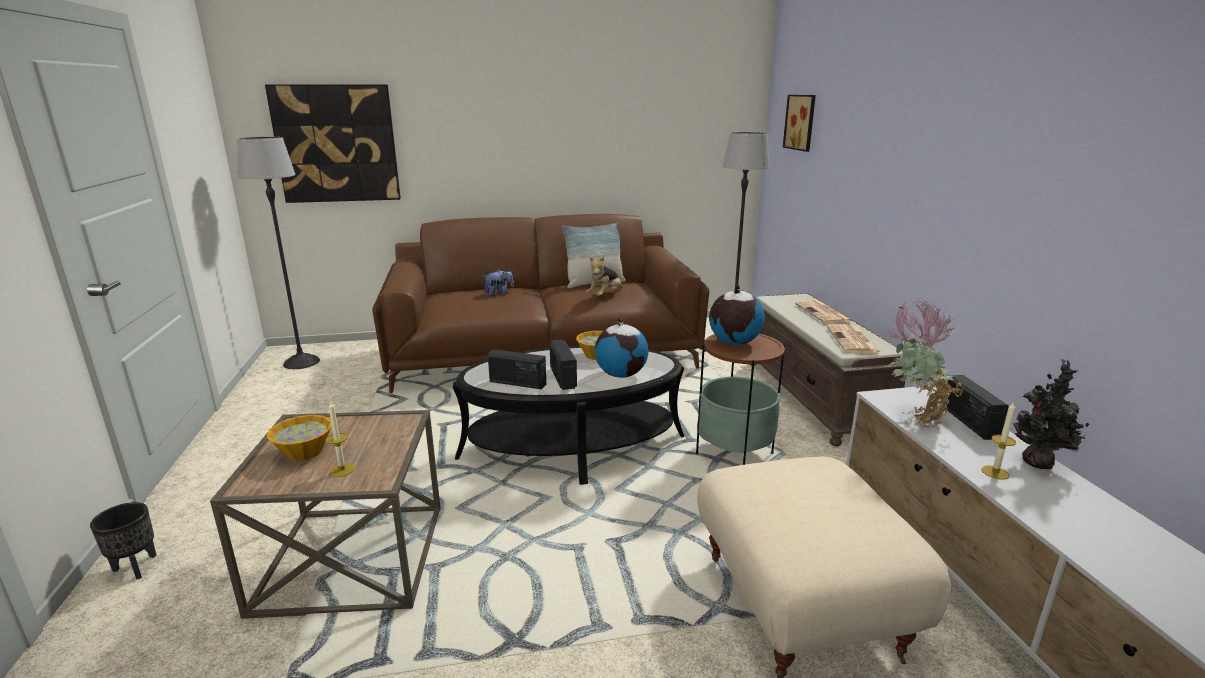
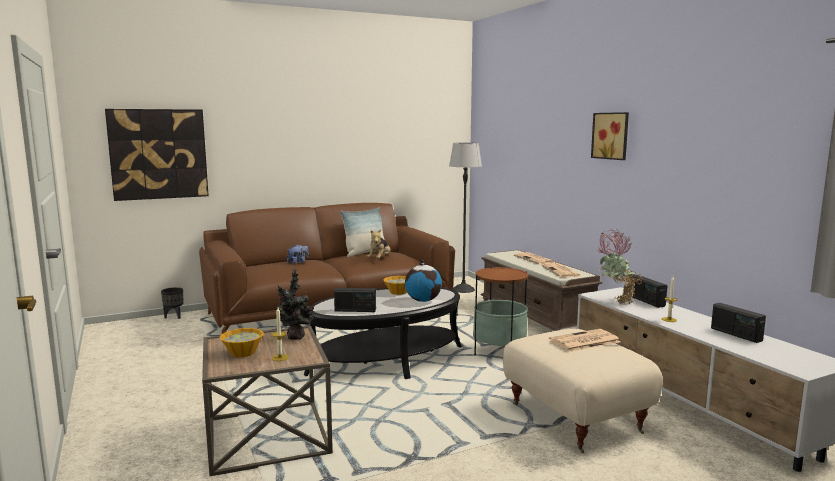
camera: 15 degrees left, 10 degrees down
(137, 567) = (98, 463): black planter -> black planter (174, 316)
(302, 362) = (127, 332): floor lamp -> none
(562, 377) = (384, 305): radio -> radio (735, 334)
(733, 342) = (494, 273): globe -> none
(801, 122) = (500, 135): picture -> picture (611, 136)
(826, 494) = (584, 341): none -> newspaper
(1038, 464) = (689, 314): potted plant -> potted plant (295, 338)

